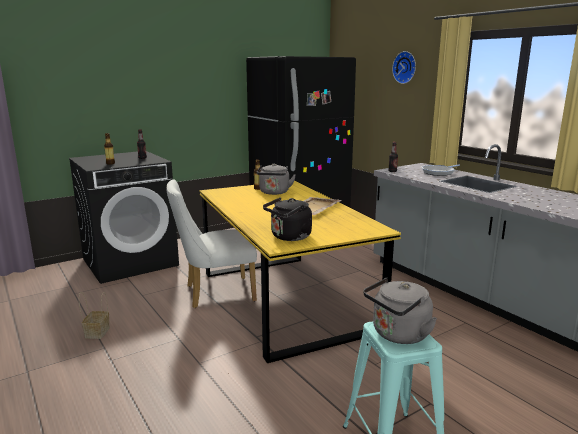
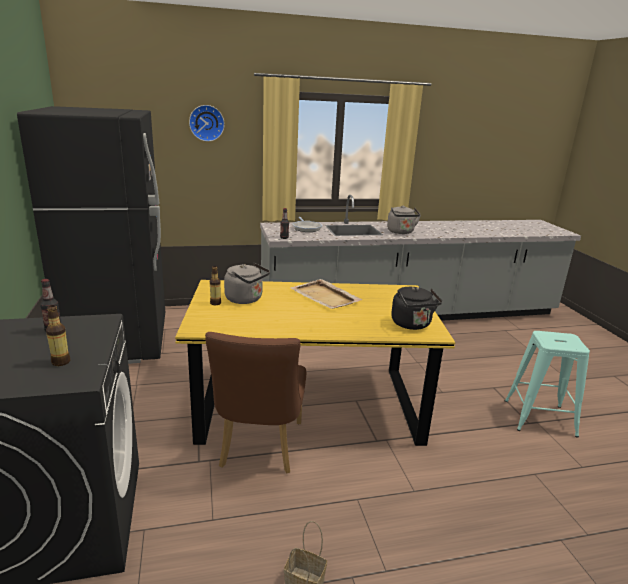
camera: 70 degrees left, 5 degrees up
(214, 293) = (259, 449): white chair -> brown chair
(398, 335) = (562, 341): grey kettle -> grey kettle (401, 232)

